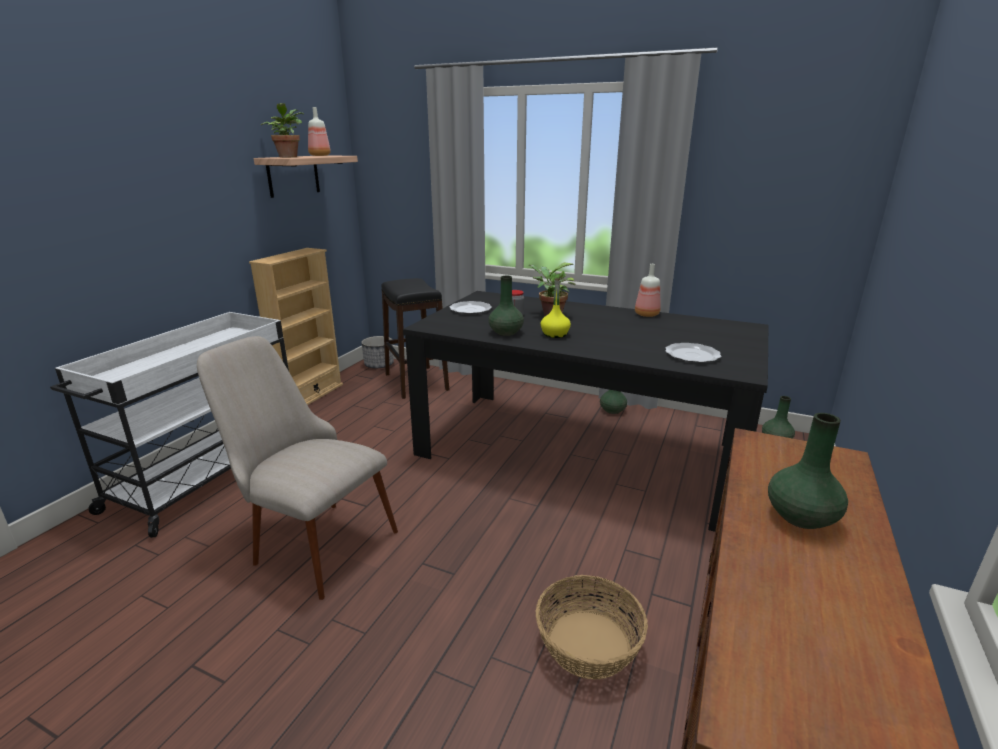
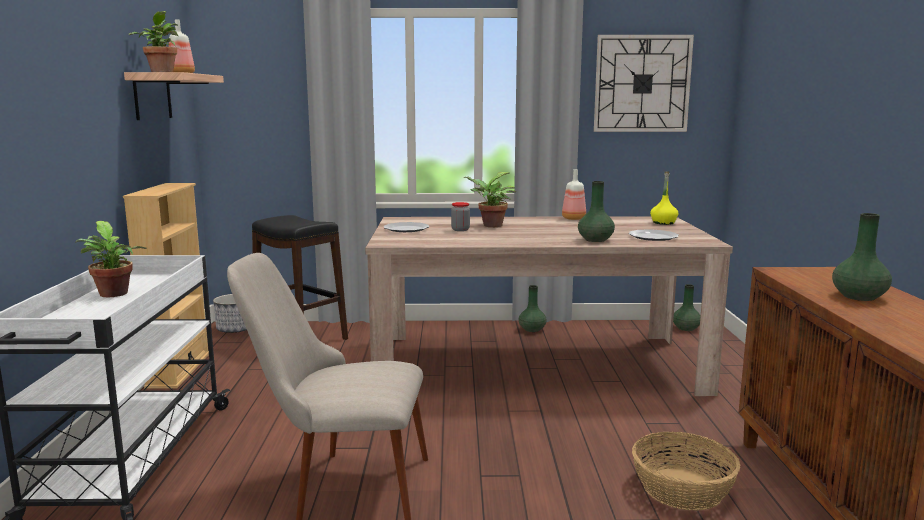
camera: 25 degrees left, 10 degrees down
(195, 348) = (114, 295): none -> potted plant
(506, 332) = (473, 240): green vase -> green vase (595, 240)
(555, 334) = (520, 237): yellow bottle -> yellow bottle (663, 223)
(579, 451) = (535, 364): black dining table -> beige dining table
(765, 167) = (642, 84): none -> wall clock

